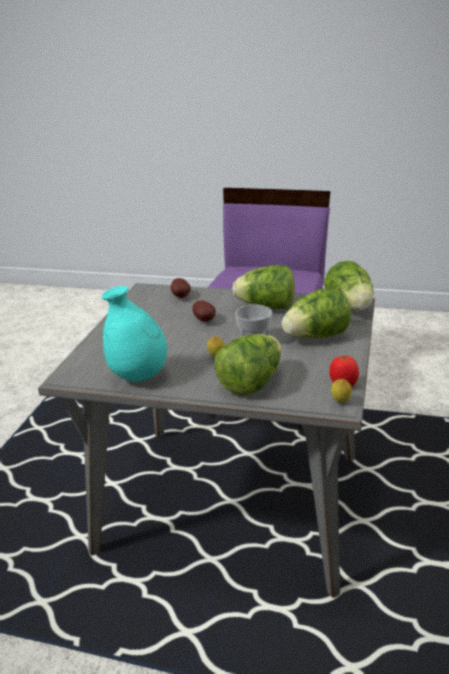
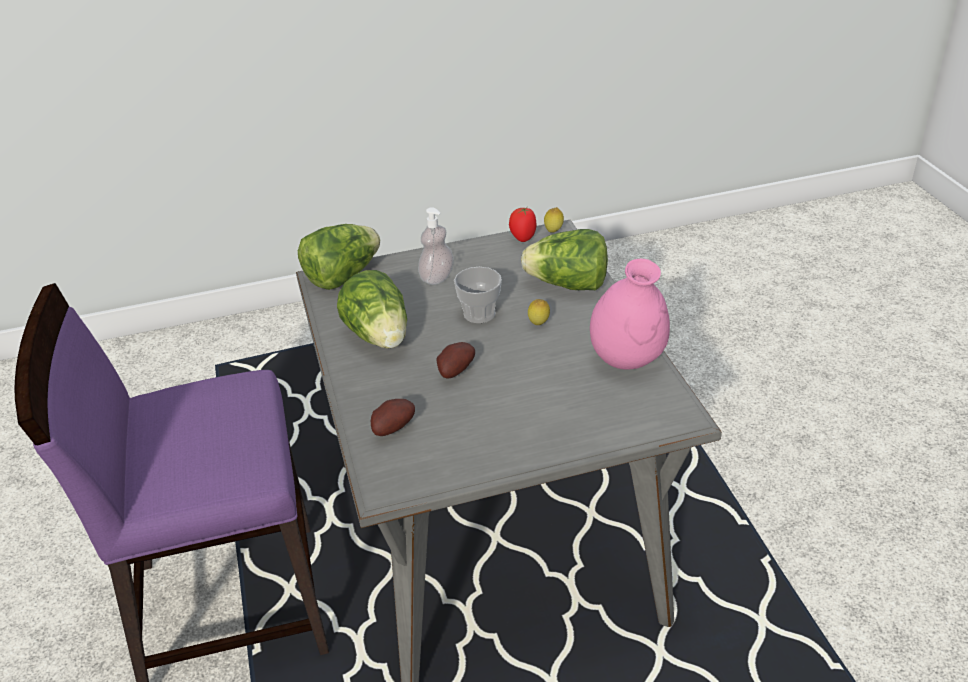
camera: 120 degrees left, 10 degrees up
(139, 376) = (627, 360): turquoise vase -> pink vase
(316, 337) = (437, 277): lettuce -> soap dispenser

